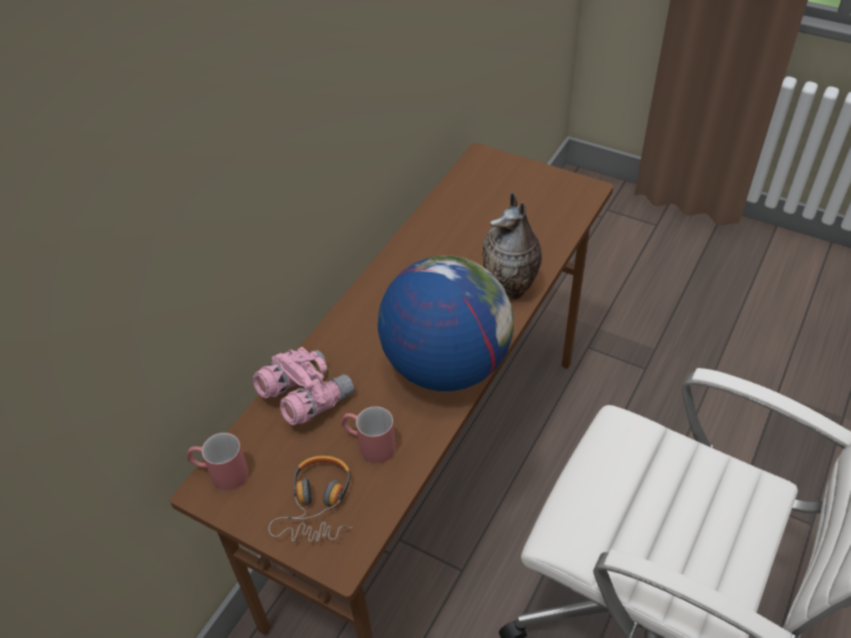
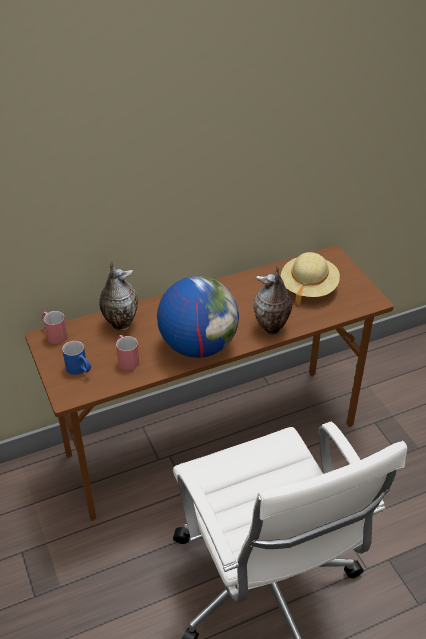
camera: 35 degrees right, 5 degrees down
(305, 398) = (120, 323): pink binoculars -> vase
(318, 504) = (80, 370): headphones -> blue mug
(498, 212) = (308, 287): none -> beige hat

